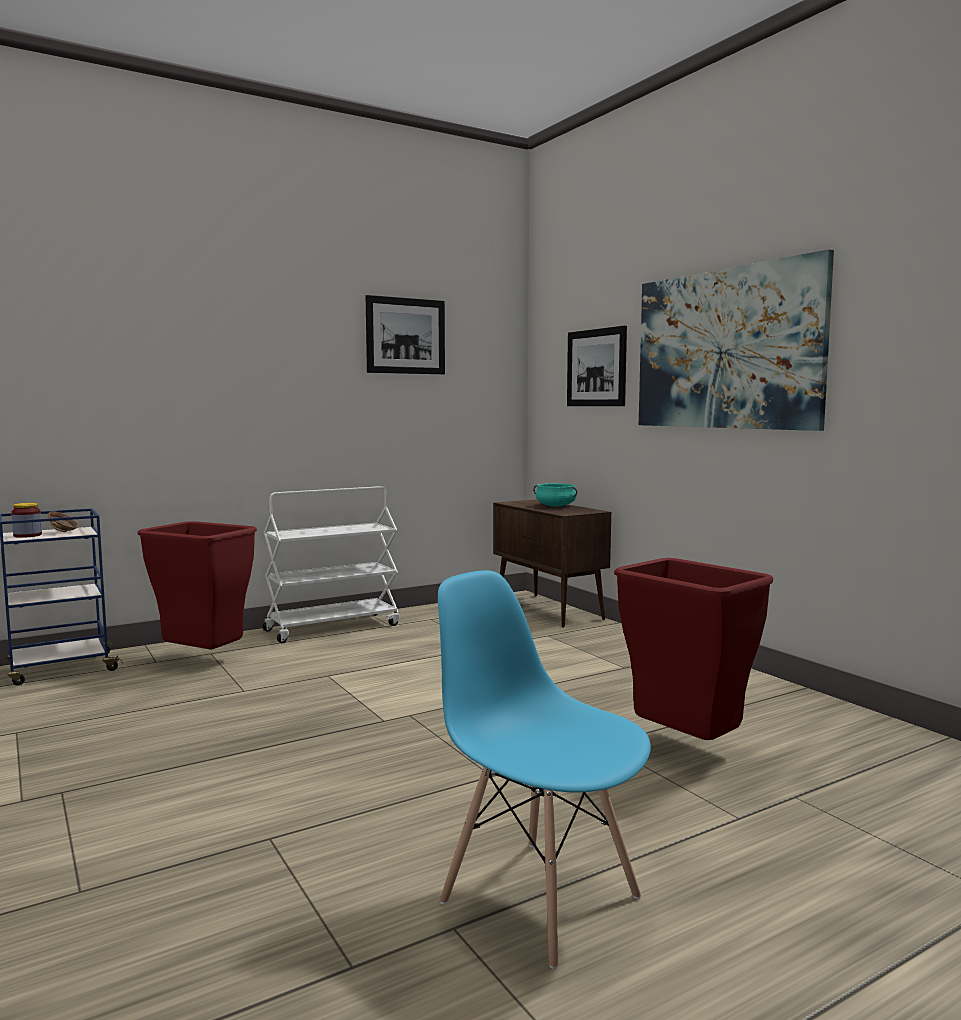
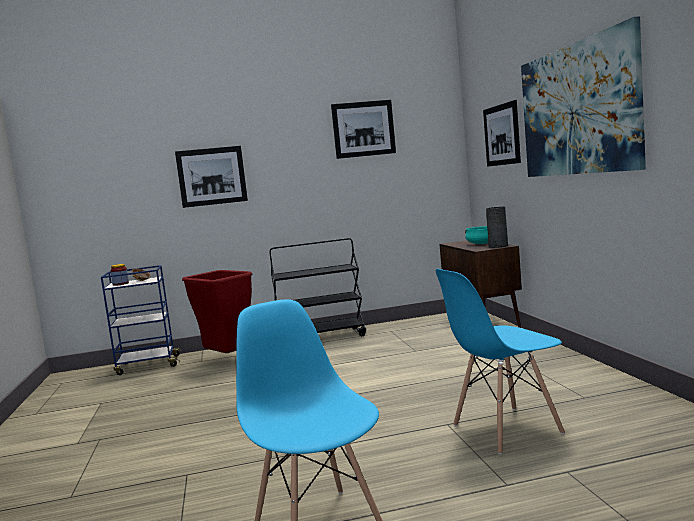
camera: 20 degrees right, 0 degrees up
(184, 377) = (212, 176): none -> picture
(333, 627) = (321, 338): white cart -> black cart
(585, 511) = (499, 246): none -> grey vase
(683, 748) = (506, 429): red trash can -> blue chair

